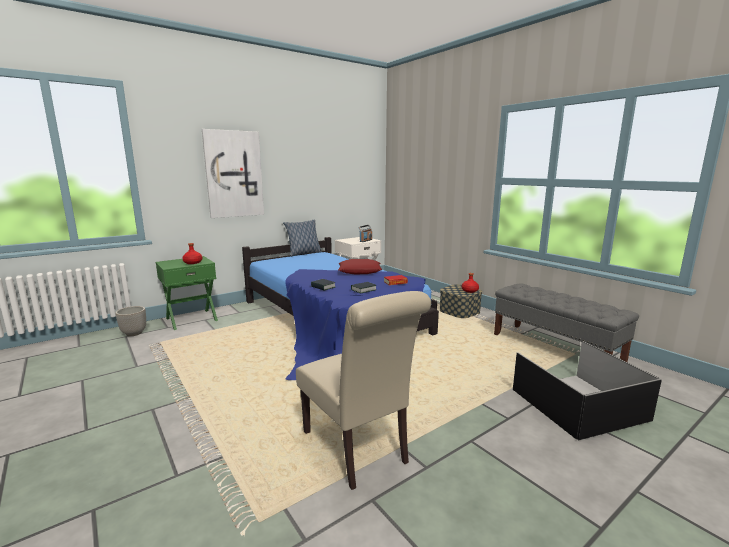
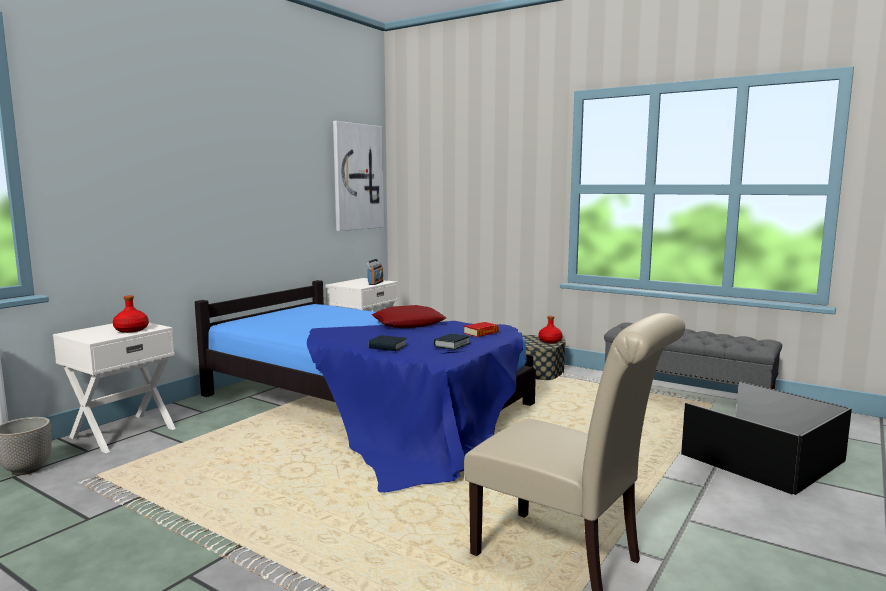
camera: 20 degrees left, 5 degrees down
(191, 319) = (122, 432): green nightstand -> white nightstand
(234, 174) = (181, 180): picture -> picture (357, 177)
(303, 253) = (286, 308): pillow -> none

